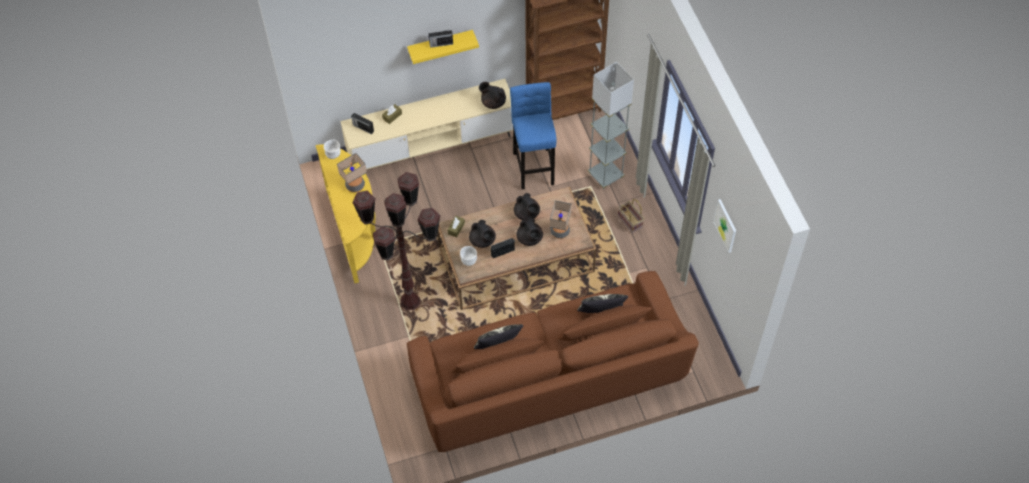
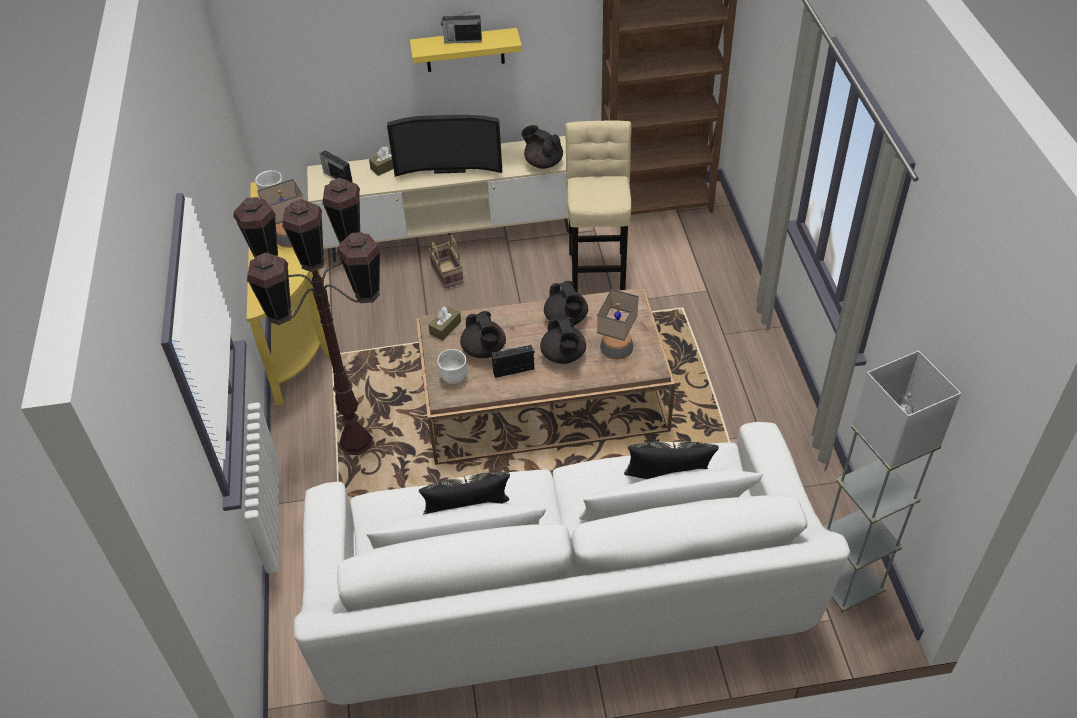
camera: 10 degrees right, 10 degrees down
(433, 112) = (449, 167): none -> television
(534, 165) = (598, 272): blue stool -> beige stool
(548, 380) = (561, 599): brown sofa -> white sofa
(605, 175) = (708, 296): grey floor lamp -> grey floor lamp (846, 584)
(631, 221) = (741, 363): basket -> basket (448, 274)
(725, 225) = (923, 324): picture -> none

